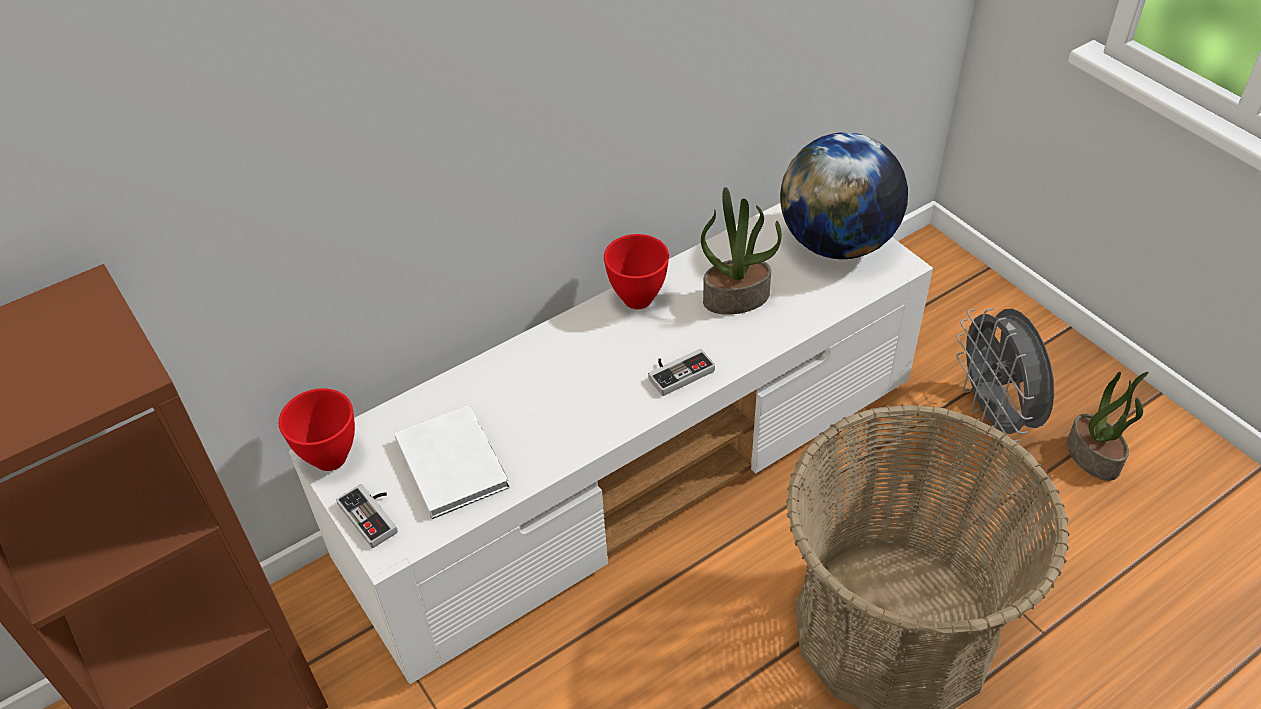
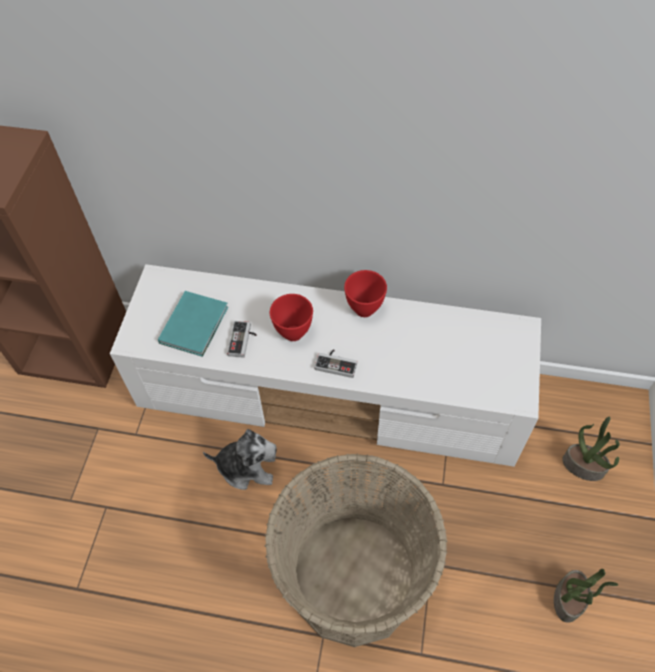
camera: 45 degrees right, 10 degrees up
(329, 458) = (155, 280): red bowl -> red bowl (293, 332)
(374, 515) = (142, 322): game controller -> game controller (243, 341)
(452, 461) = (196, 324): white book -> turquoise book
(637, 627) = (247, 467): none -> plush toy
(736, 297) = (412, 348): potted plant -> potted plant (583, 466)
(837, 243) = (503, 361): globe -> none
(995, 416) = (542, 527): grey fan -> none

